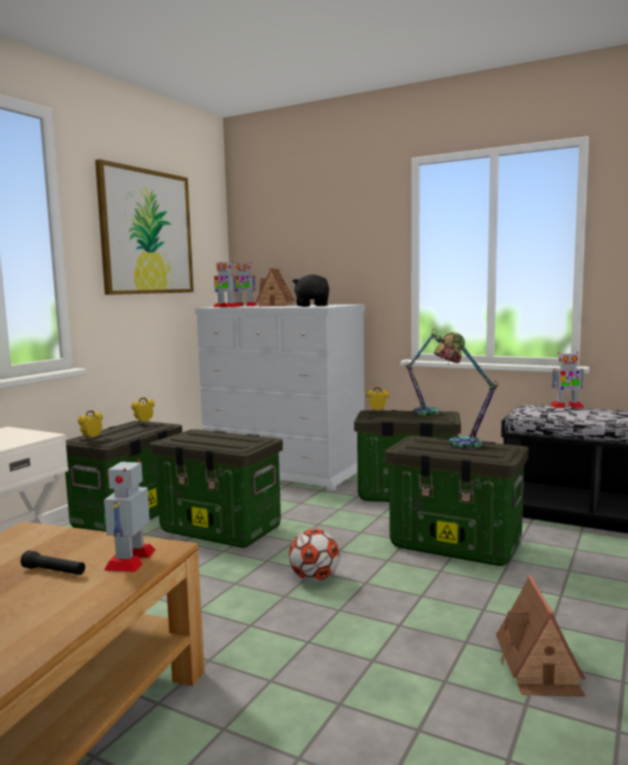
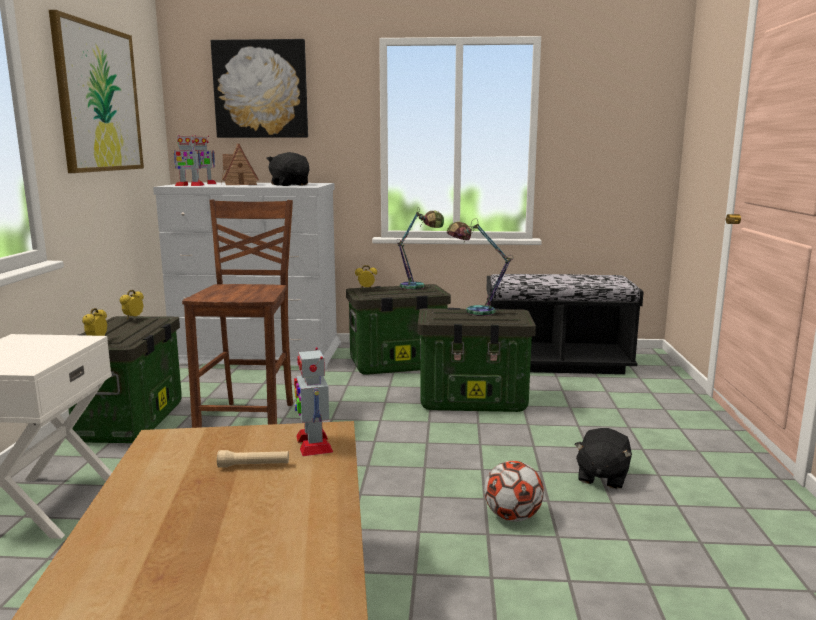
camera: 25 degrees left, 5 degrees up
(54, 571) = (254, 465): black flashlight -> beige flashlight
(222, 530) = (250, 419): storage box -> brown chair
(304, 217) = (261, 89): none -> picture
(315, 578) = (381, 447): football -> football (512, 517)
(539, 667) = (601, 477): toy house -> black plush toy
(566, 406) = (531, 273): toy robot -> none

